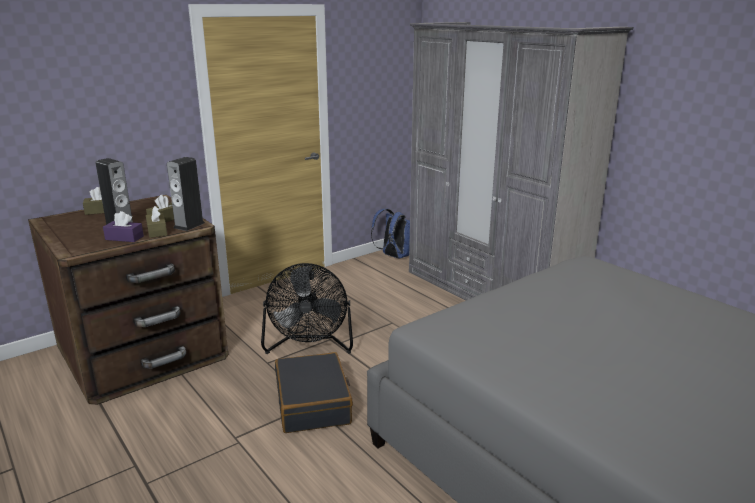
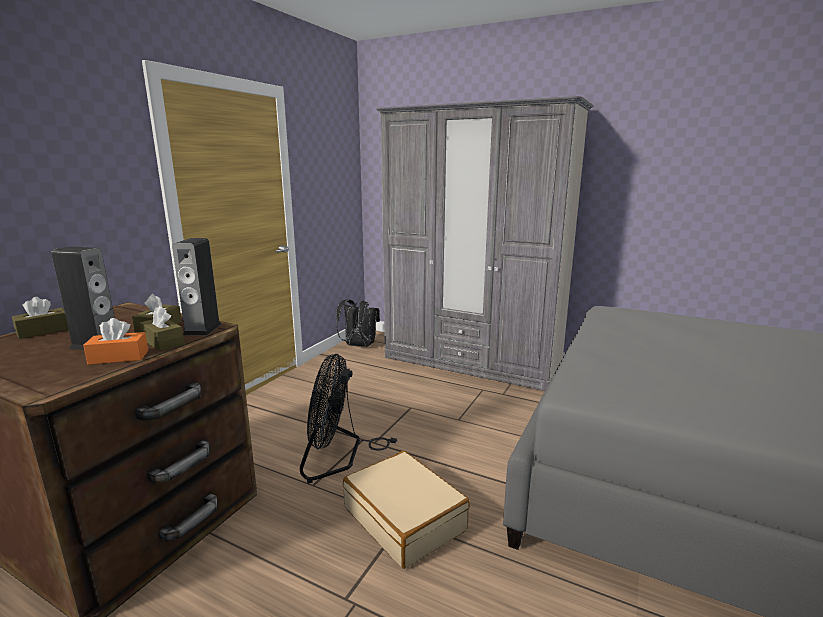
camera: 25 degrees left, 5 degrees down
(124, 238) = (119, 357): purple tissue box -> orange tissue box
(306, 344) = (341, 451): black fan -> black fan turned 120 degrees clockwise
(313, 403) = (405, 518): black suitcase -> beige suitcase
(394, 256) = (358, 346): blue backpack -> black backpack

